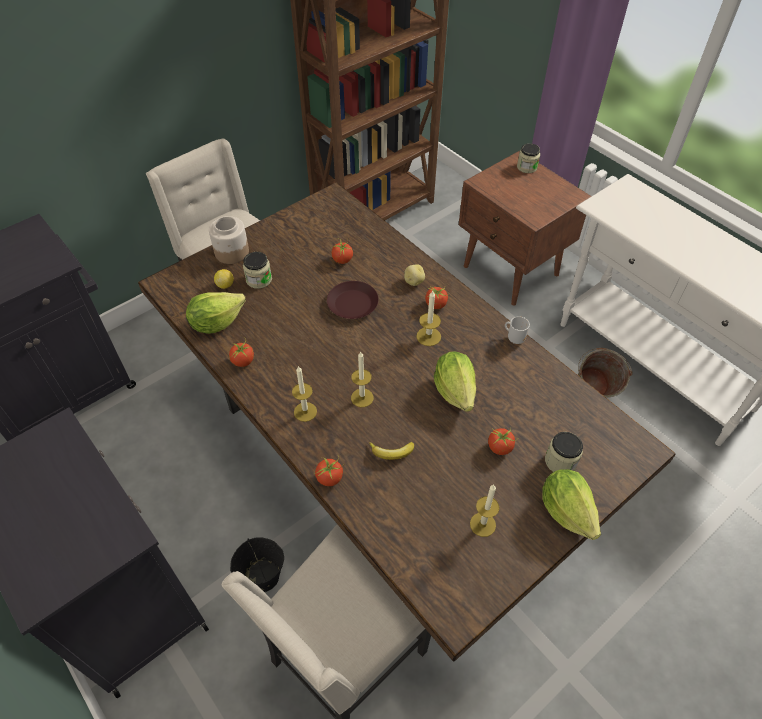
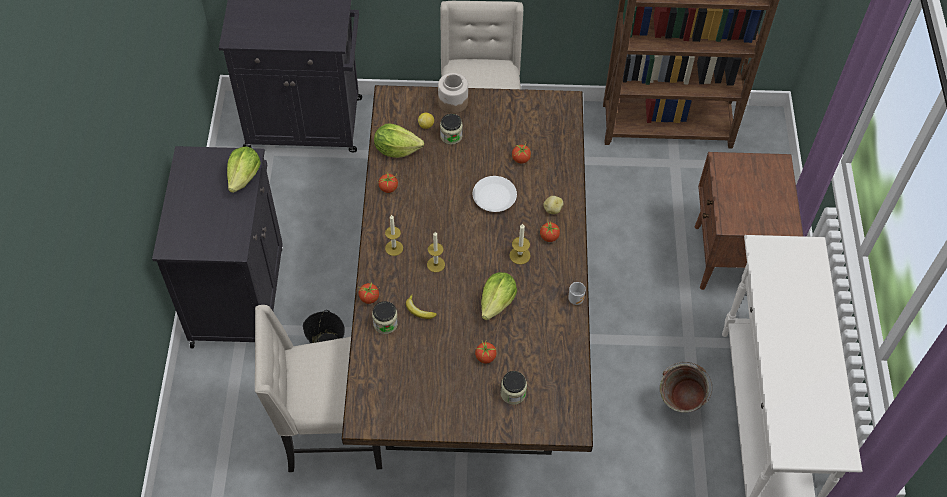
camera: 40 degrees right, 5 degrees up
(353, 304) = (494, 197): brown plate -> white plate
(482, 524) = (427, 389): candle -> none
(527, 167) = (778, 174): jar -> jar (385, 323)
(567, 511) = (483, 421): lettuce -> lettuce (244, 177)

